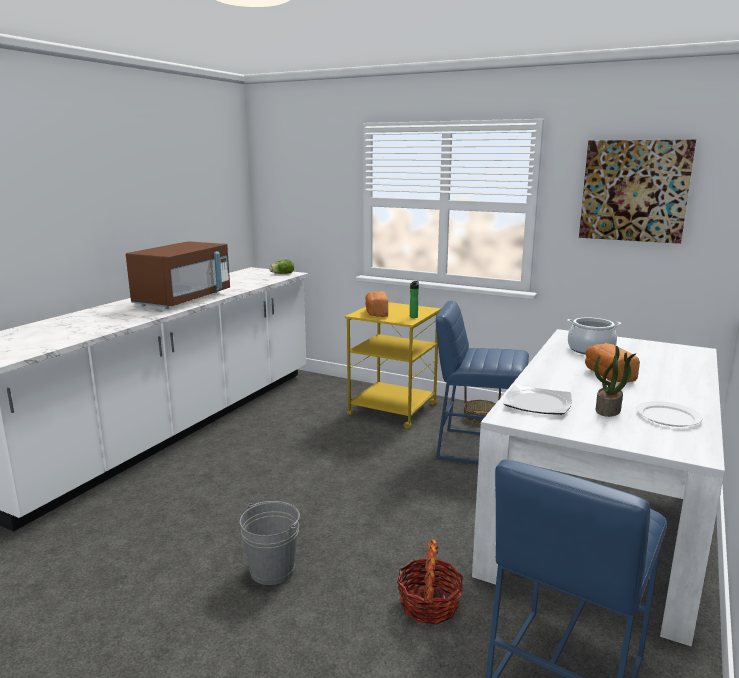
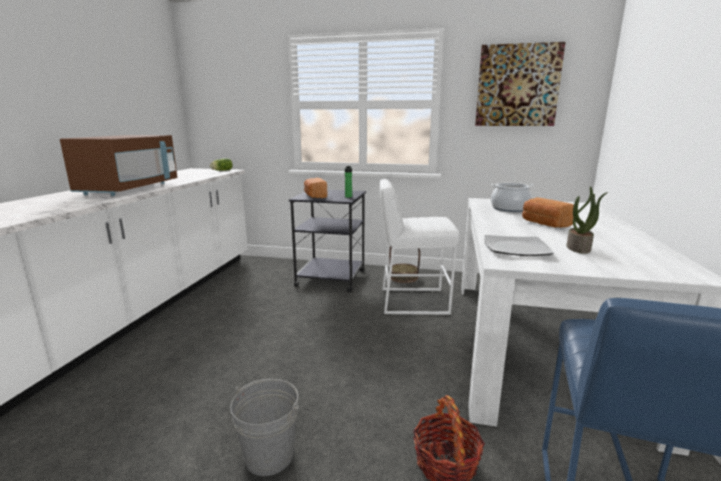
camera: 15 degrees left, 0 degrees up
(393, 410) = (332, 278): yellow cart -> black cart
(477, 447) = (412, 301): blue stool -> white stool
(668, 417) = (631, 249): white plate -> none

